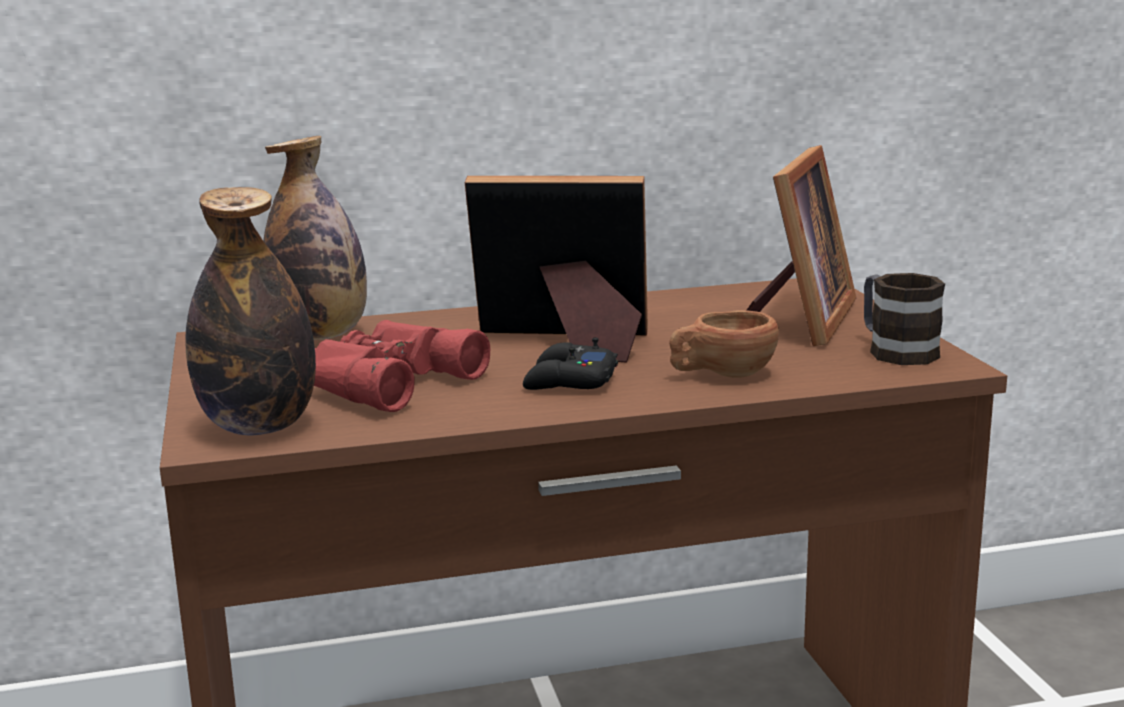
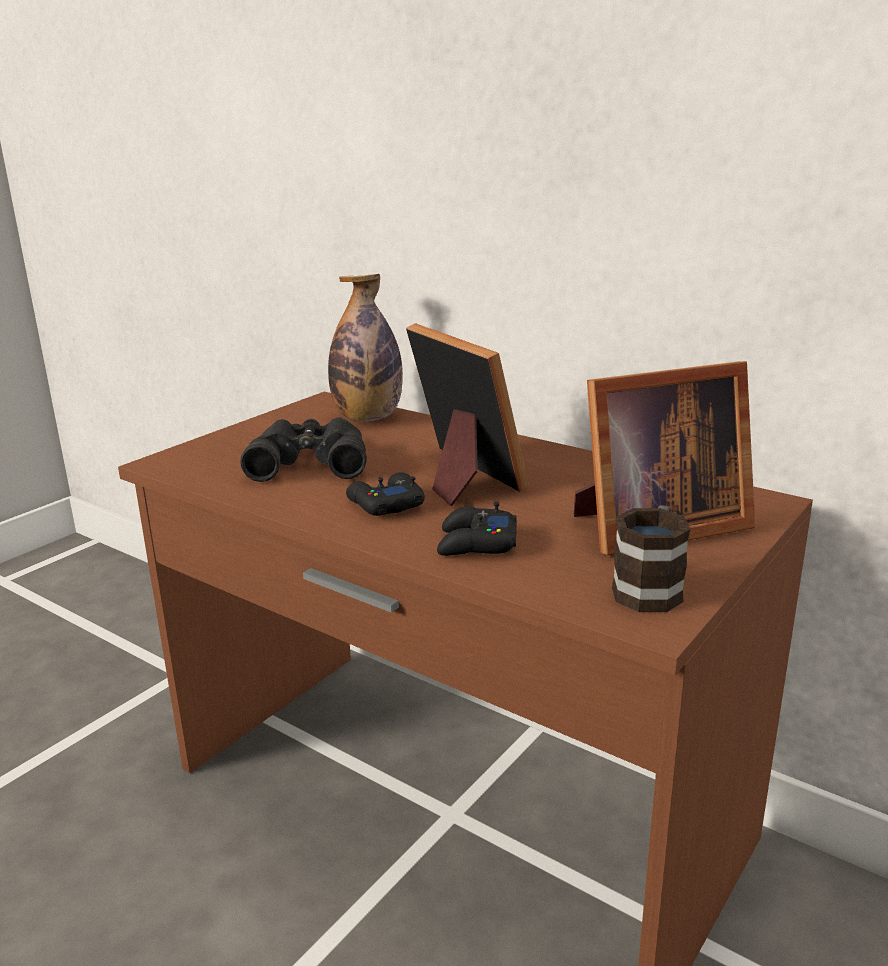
camera: 50 degrees right, 5 degrees up
(259, 426) = (198, 462): bottle -> none
(383, 382) = (309, 460): red binoculars -> black binoculars
(722, 374) = (476, 543): brown cup -> black game controller

